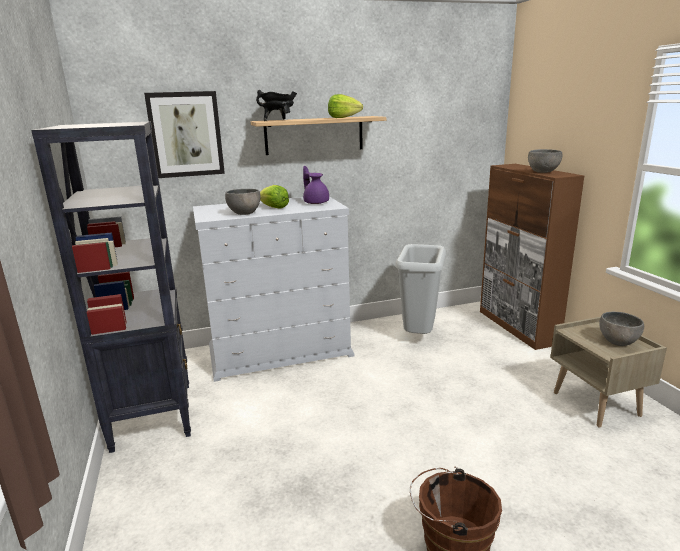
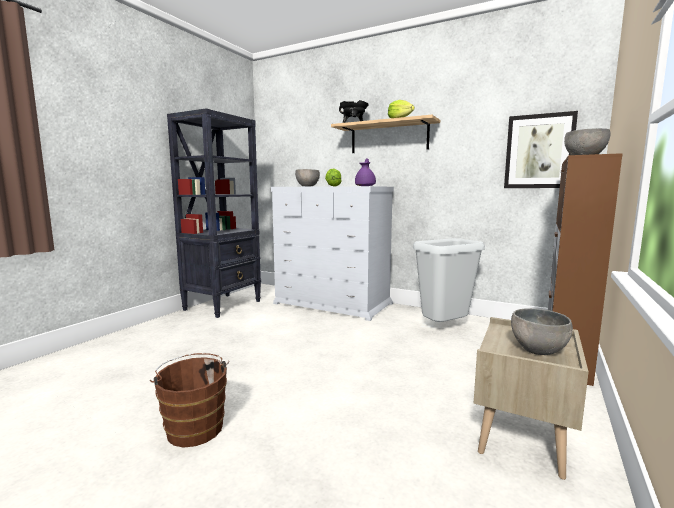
camera: 45 degrees right, 10 degrees down
(186, 134) = (305, 138): picture -> picture (539, 151)

